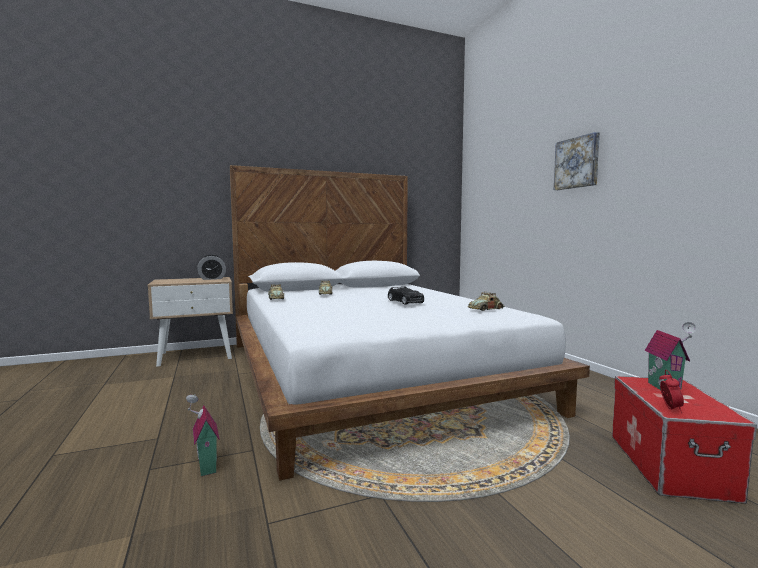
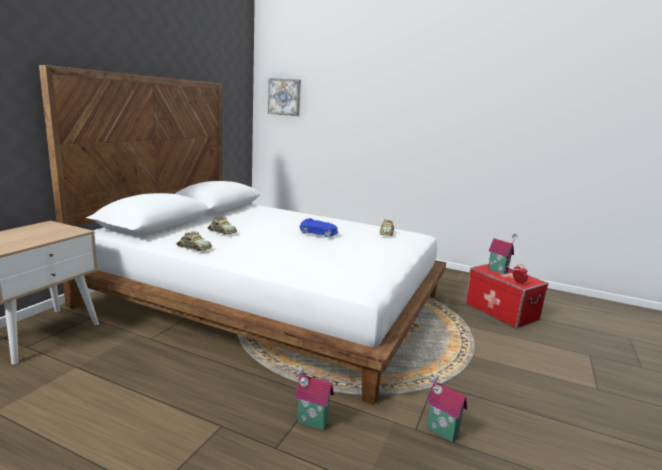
camera: 45 degrees left, 10 degrees up
(212, 279) = (46, 229): alarm clock -> none
(283, 543) = (441, 432): none -> toy house
(405, 302) = (319, 233): black toy car -> blue toy car
(577, 163) = (391, 102): picture -> picture (285, 97)

